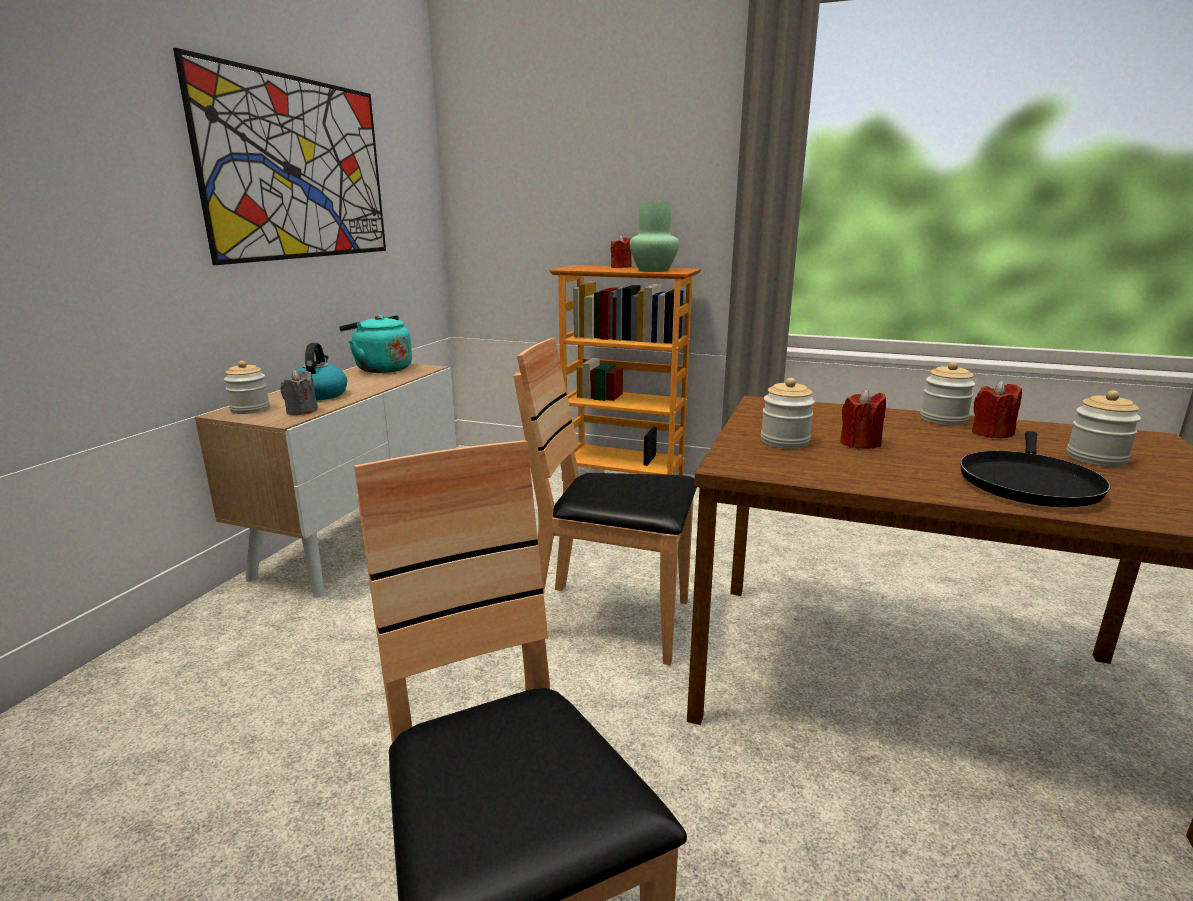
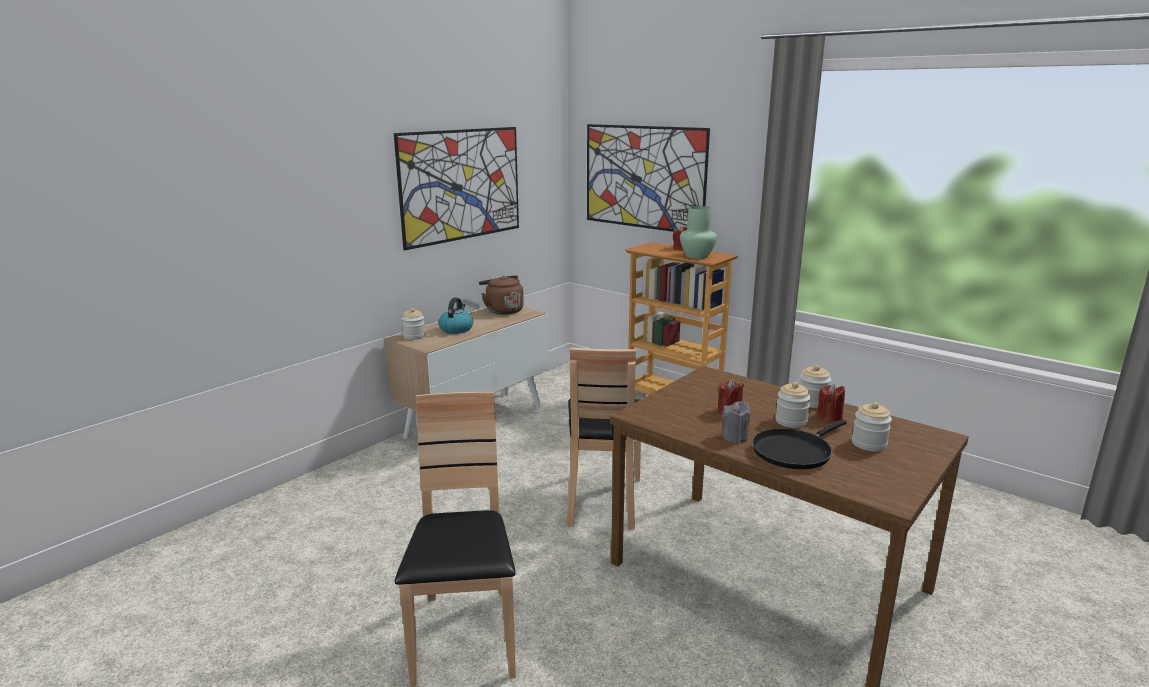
camera: 20 degrees right, 0 degrees up
(301, 411) = (440, 341): grey candle -> grey candle (735, 437)
(381, 369) = (503, 310): turquoise kettle -> brown kettle
(556, 177) = (643, 177): none -> picture
(612, 620) = (603, 500): brown chair -> brown chair turned 120 degrees counterclockwise
(784, 441) = (684, 404): jar -> jar (791, 421)

